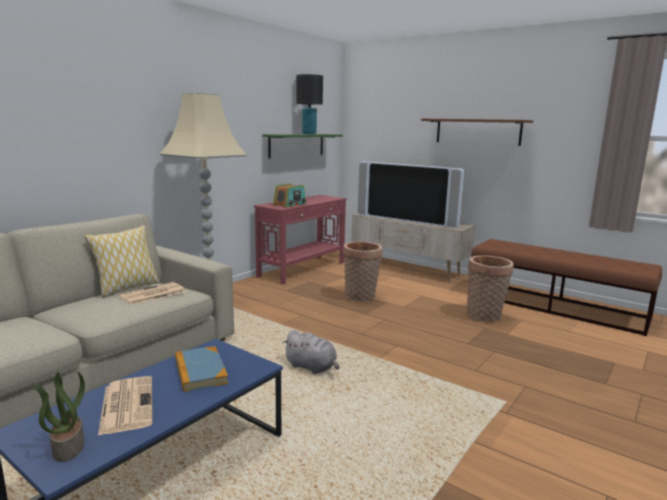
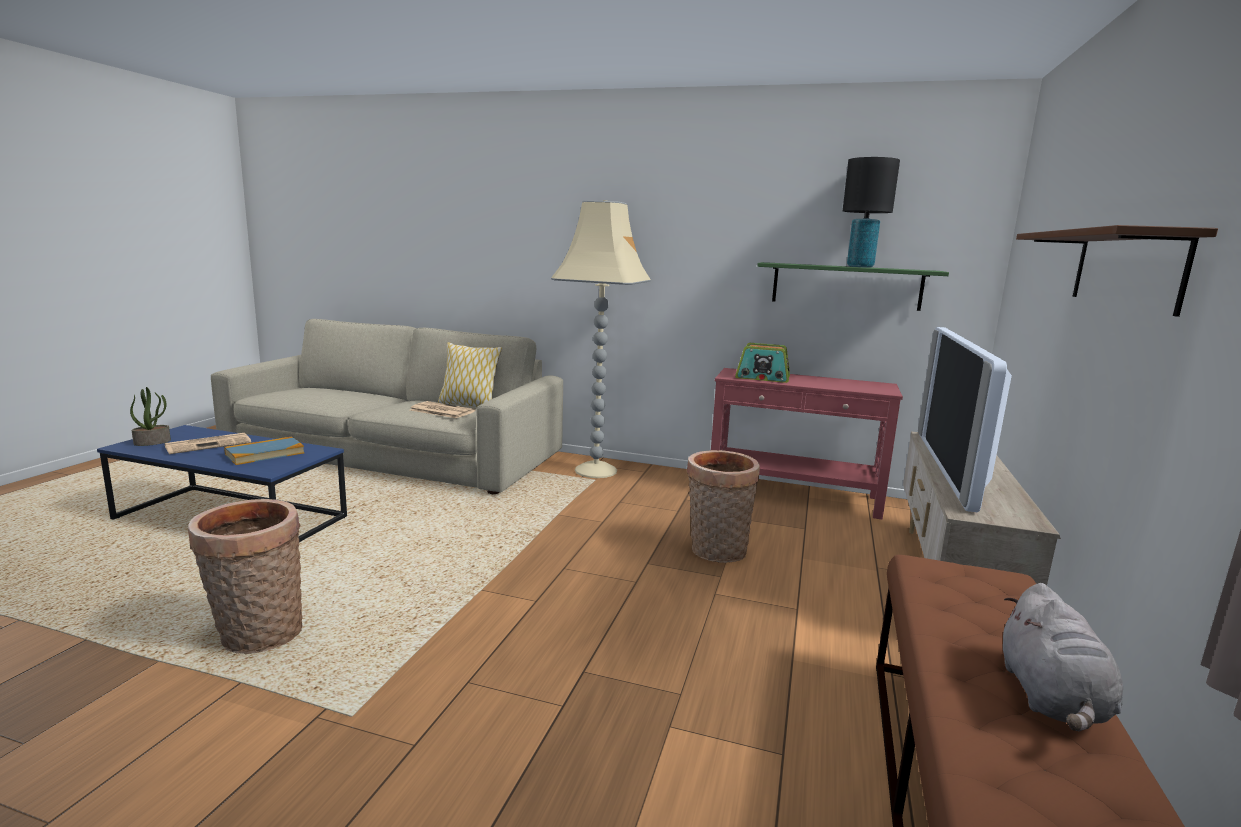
camera: 70 degrees right, 0 degrees up
(312, 367) = (438, 549): grey plush toy -> grey plush toy (1051, 699)
(485, 317) = (748, 694): basket -> basket (257, 636)

